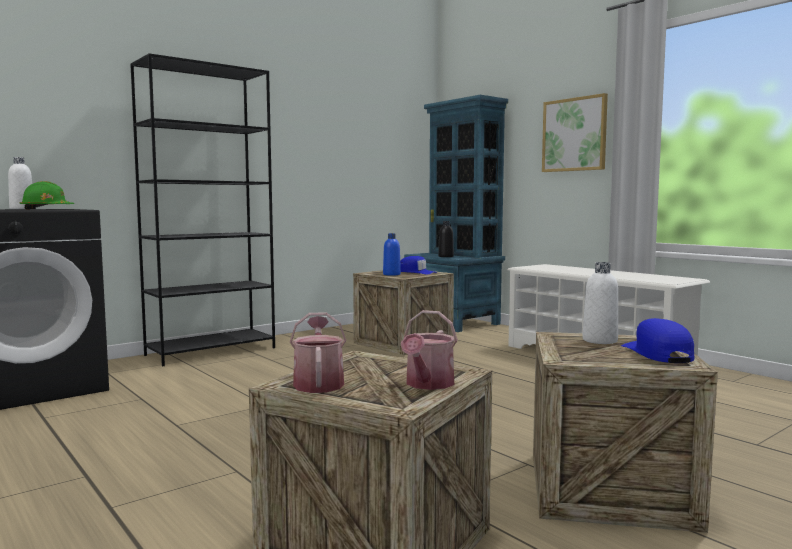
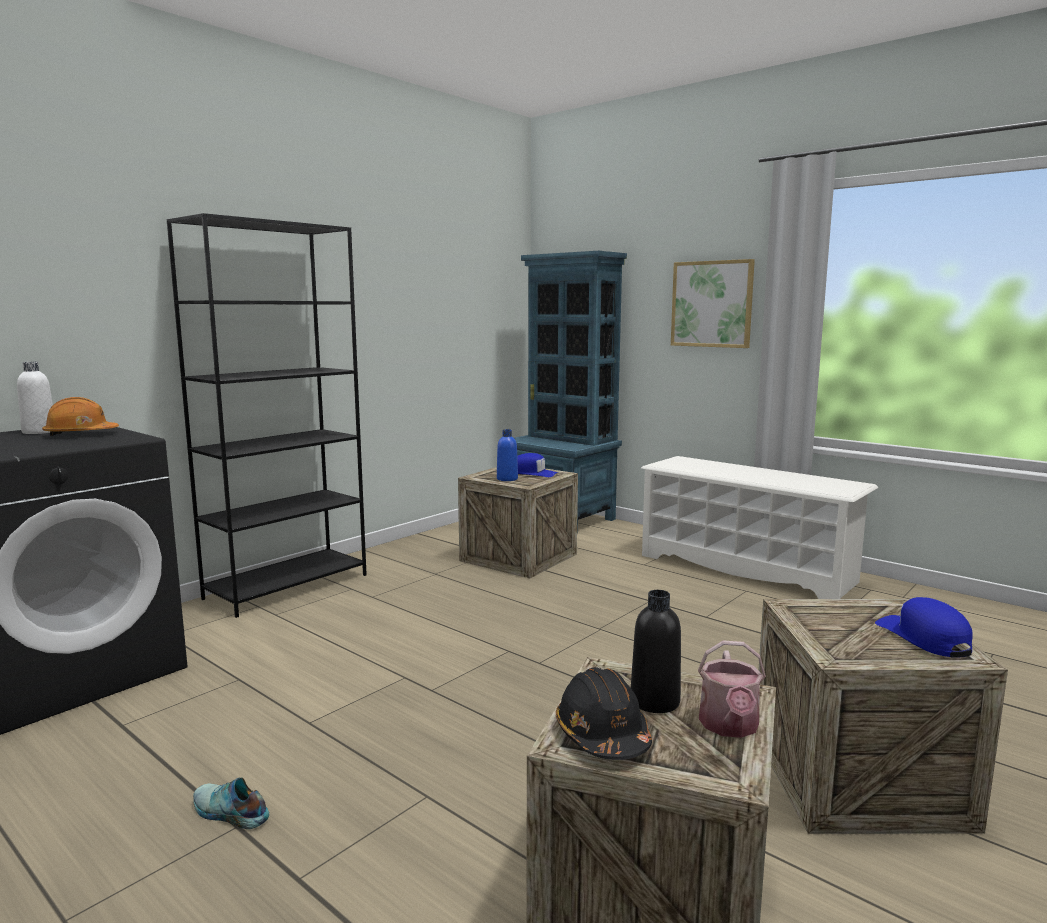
camera: 10 degrees left, 5 degrees up
(46, 209) = (80, 434): green hard hat -> orange hard hat
(85, 468) = (229, 813): none -> shoe
(318, 383) = (602, 735): watering can -> black hard hat
(446, 256) = (555, 444): black bottle -> black bottle (655, 701)
(599, 340) = (845, 614): white bottle -> none

